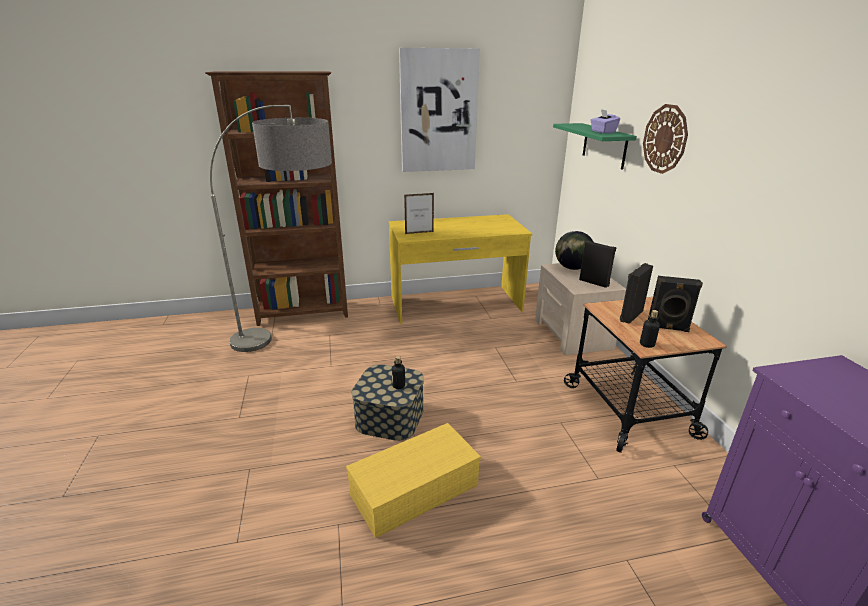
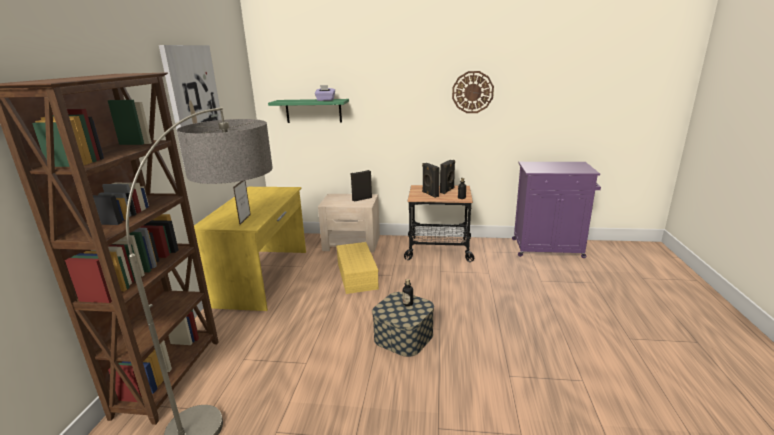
camera: 70 degrees left, 5 degrees down
(415, 488) = (482, 336): yellow storage box -> yellow storage box (356, 275)
(572, 268) = (334, 199): globe -> none
(665, 139) = (377, 96): wall clock -> wall clock (472, 92)

